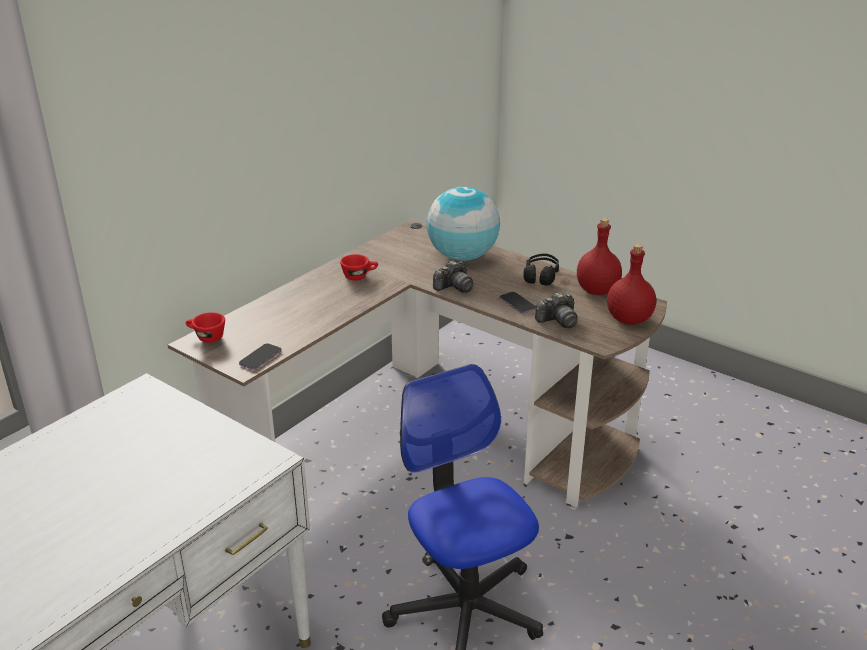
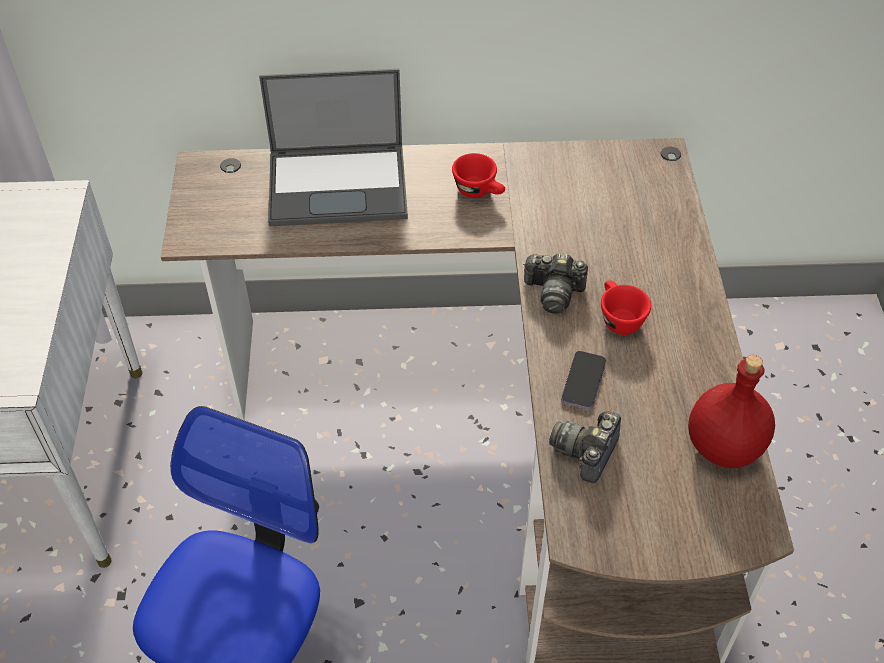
camera: 50 degrees right, 20 degrees up
(206, 337) = (215, 168): red cup -> red cup (618, 318)
(260, 358) = (218, 236): phone -> none
(287, 308) = (340, 184): none -> laptop
(463, 257) = (644, 249): globe -> none
(541, 276) = (689, 360): black headphones -> none
(558, 321) = (586, 452): camera -> camera turned 90 degrees clockwise
(628, 319) = (680, 531): red bottle -> none

